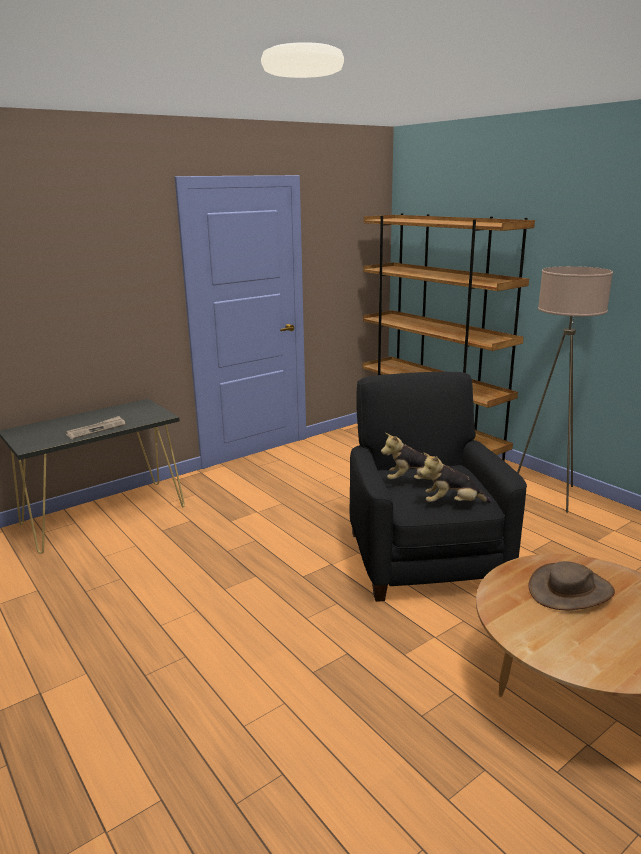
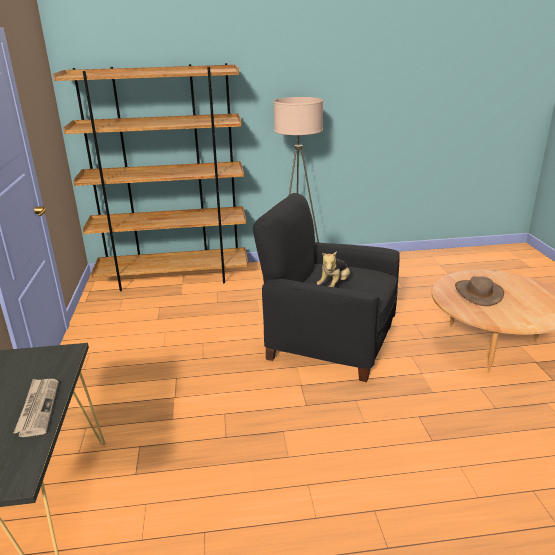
camera: 60 degrees left, 5 degrees up
(452, 504) = (375, 284): plush toy -> none

